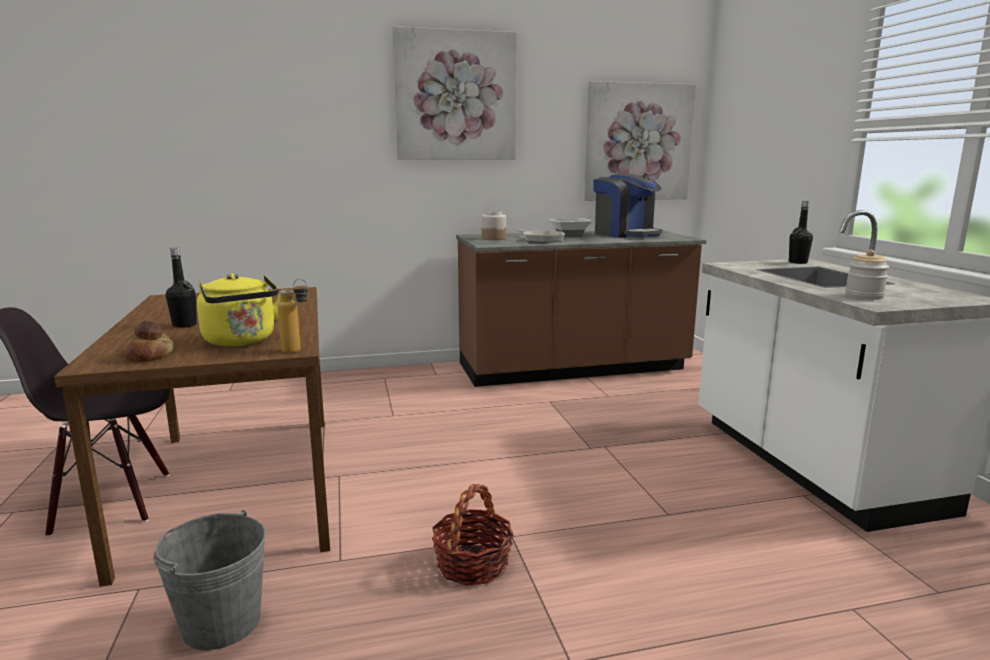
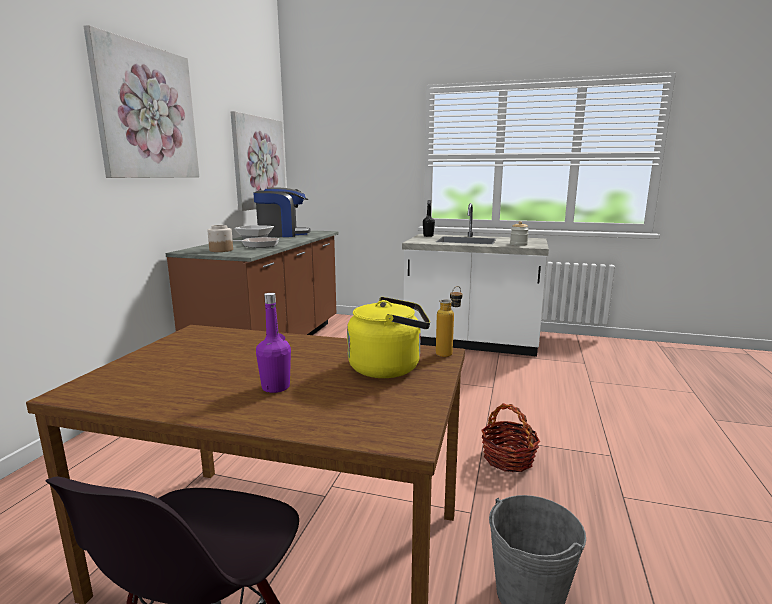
camera: 60 degrees left, 0 degrees up
(149, 356) = (400, 408): bread -> none
(184, 325) = (275, 387): black bottle -> purple bottle

